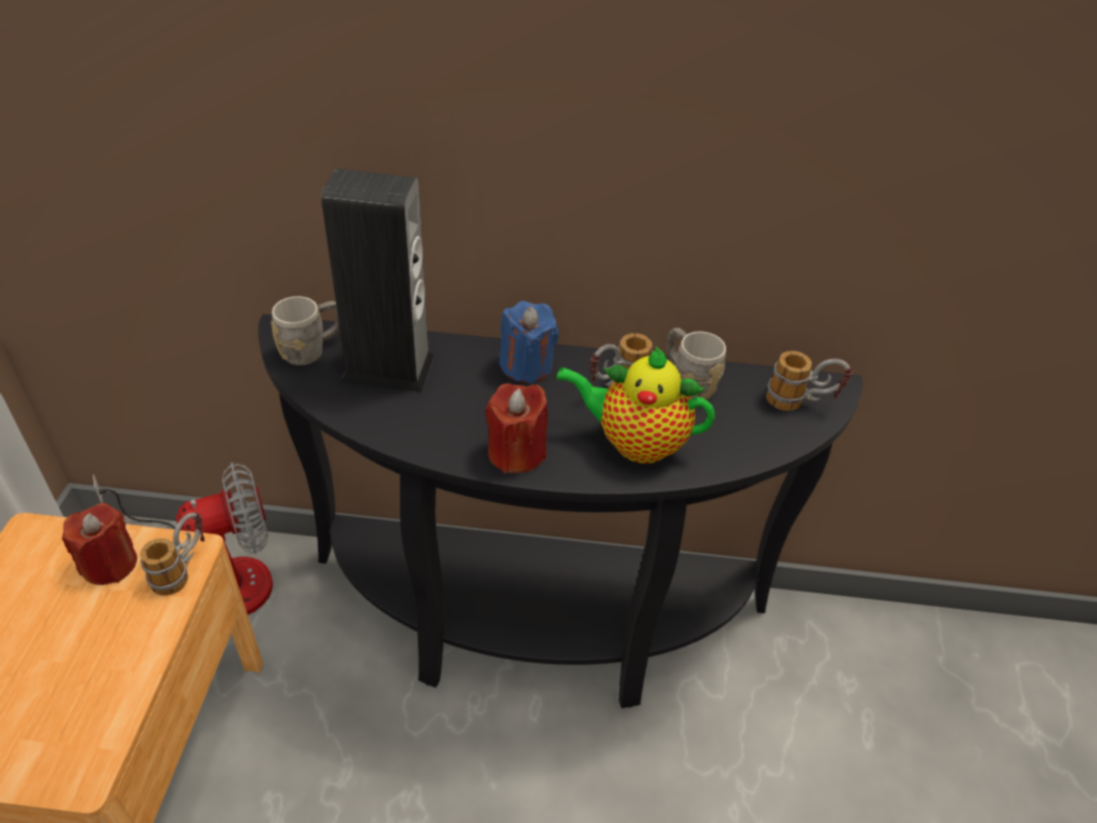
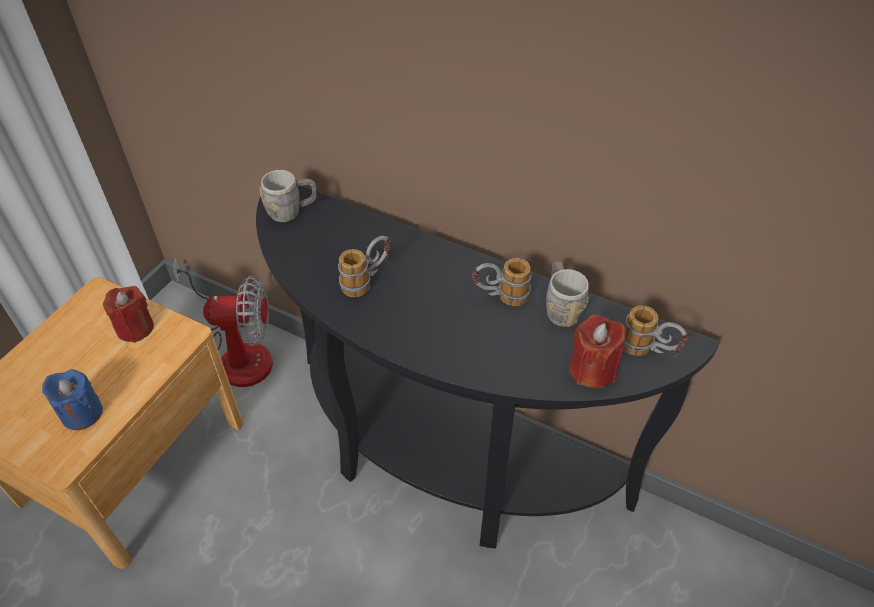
camera: 25 degrees right, 5 degrees up
(183, 569) = (177, 345): mug -> mug (367, 280)
(388, 368) = (337, 239): speaker -> none
(516, 453) = (394, 330): red candle -> red candle (592, 369)
(526, 366) = (439, 262): blue candle -> blue candle (82, 413)
(634, 443) = (488, 347): teapot -> none

